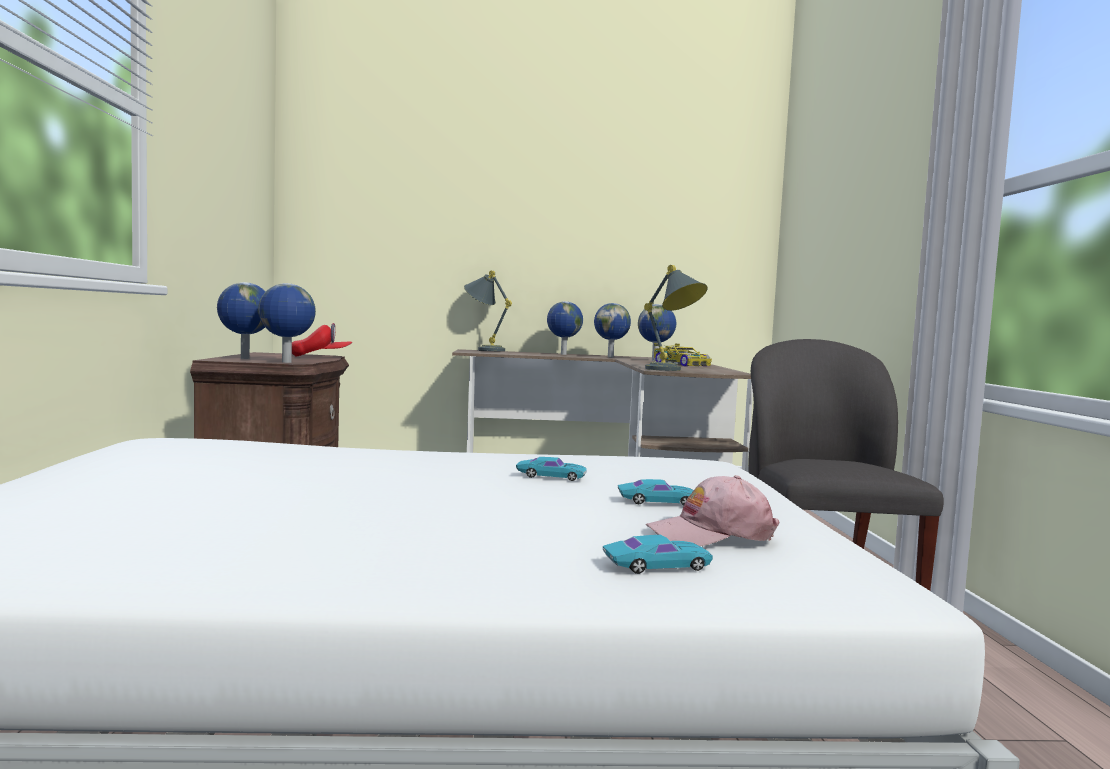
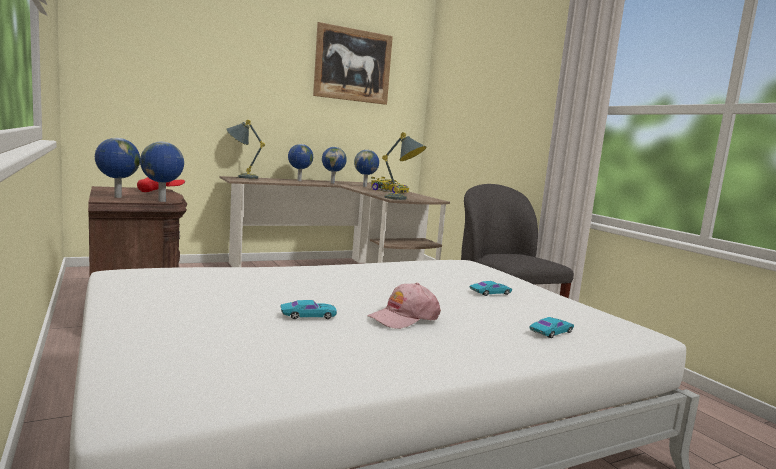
camera: 25 degrees left, 5 degrees up
(551, 476) = (413, 280): turquoise toy car -> turquoise toy car (308, 315)
(652, 185) = (353, 65): none -> picture
(711, 534) = (543, 311): pink cap -> pink cap (404, 317)

